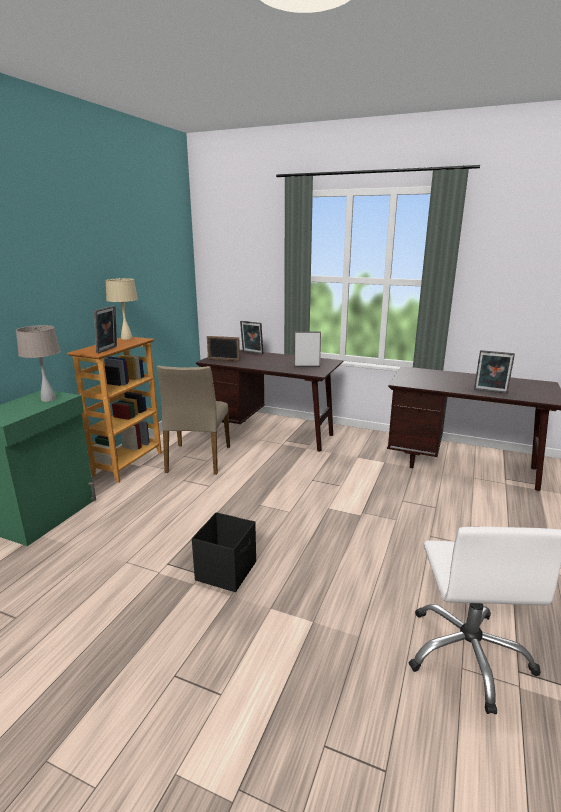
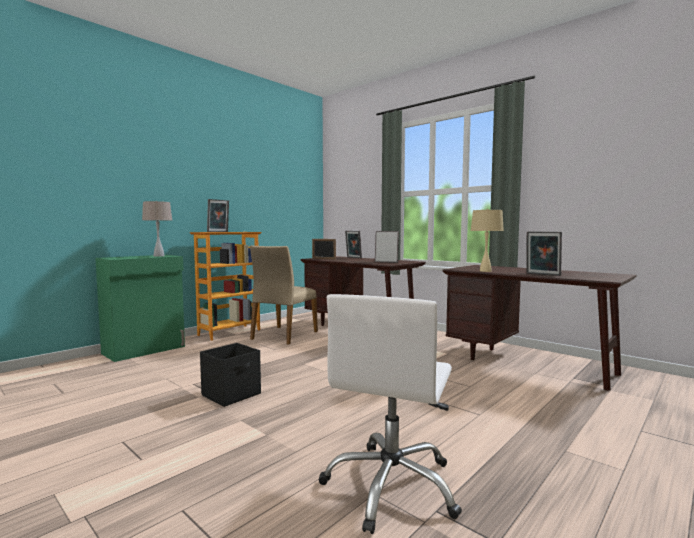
camera: 20 degrees right, 15 degrees down
(127, 338) = (243, 231): beige table lamp -> beige table lamp (485, 271)

